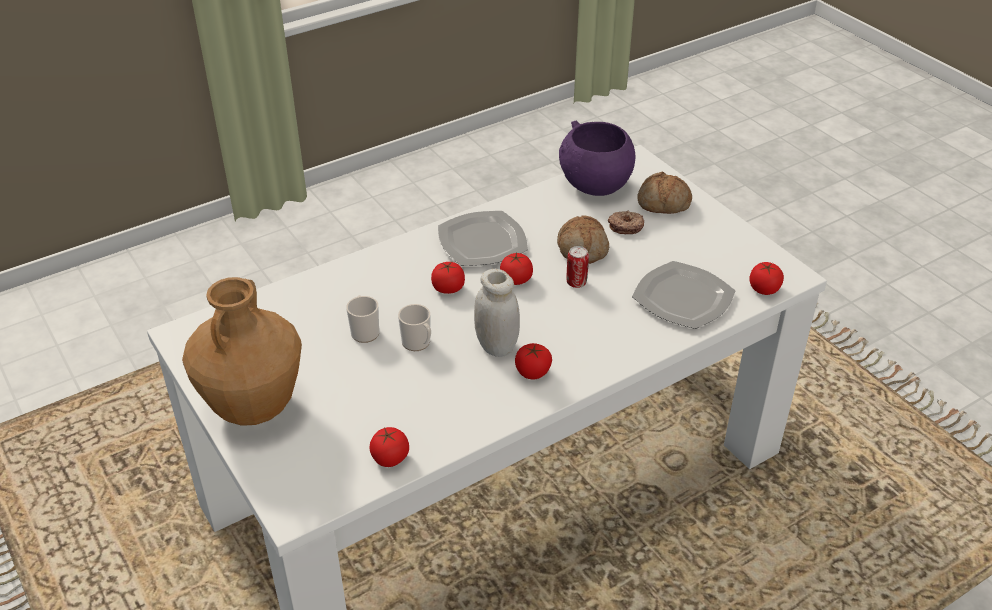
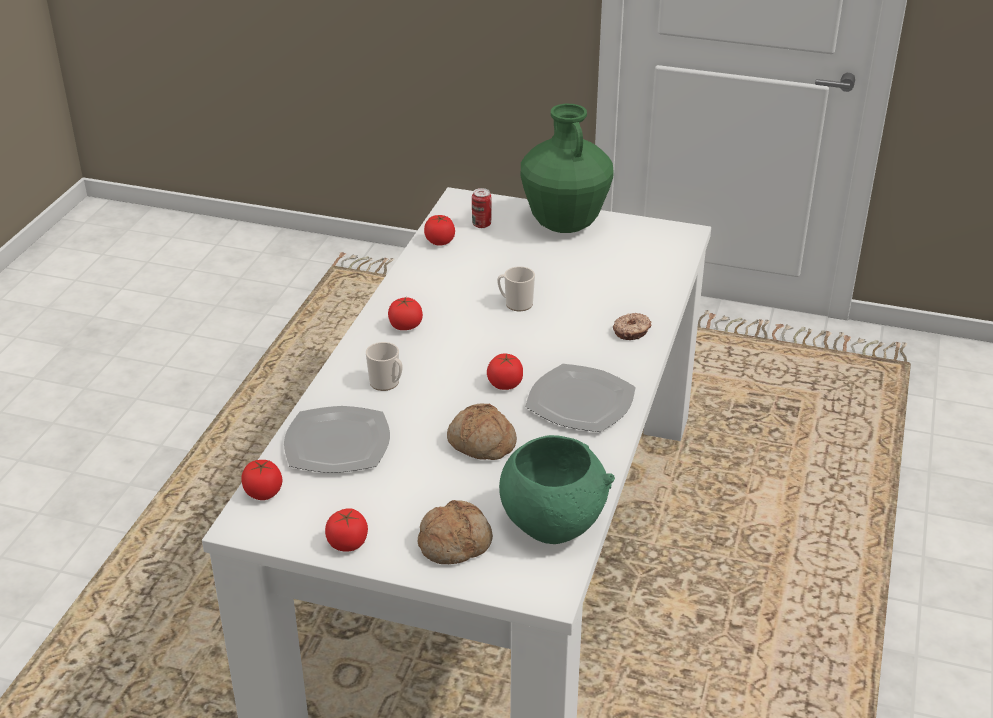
camera: 140 degrees right, 5 degrees down
(254, 406) = (565, 225): brown vase -> green vase
(364, 331) = (566, 292): mug -> mug (387, 383)
(448, 288) = (550, 349): tomato -> tomato (348, 543)
(496, 346) = (455, 329): white jar -> none
(576, 283) = (449, 408): can -> can (481, 224)
(594, 186) = (552, 524): purple bowl -> green bowl
(625, 226) = (465, 490): donut -> donut (632, 332)

